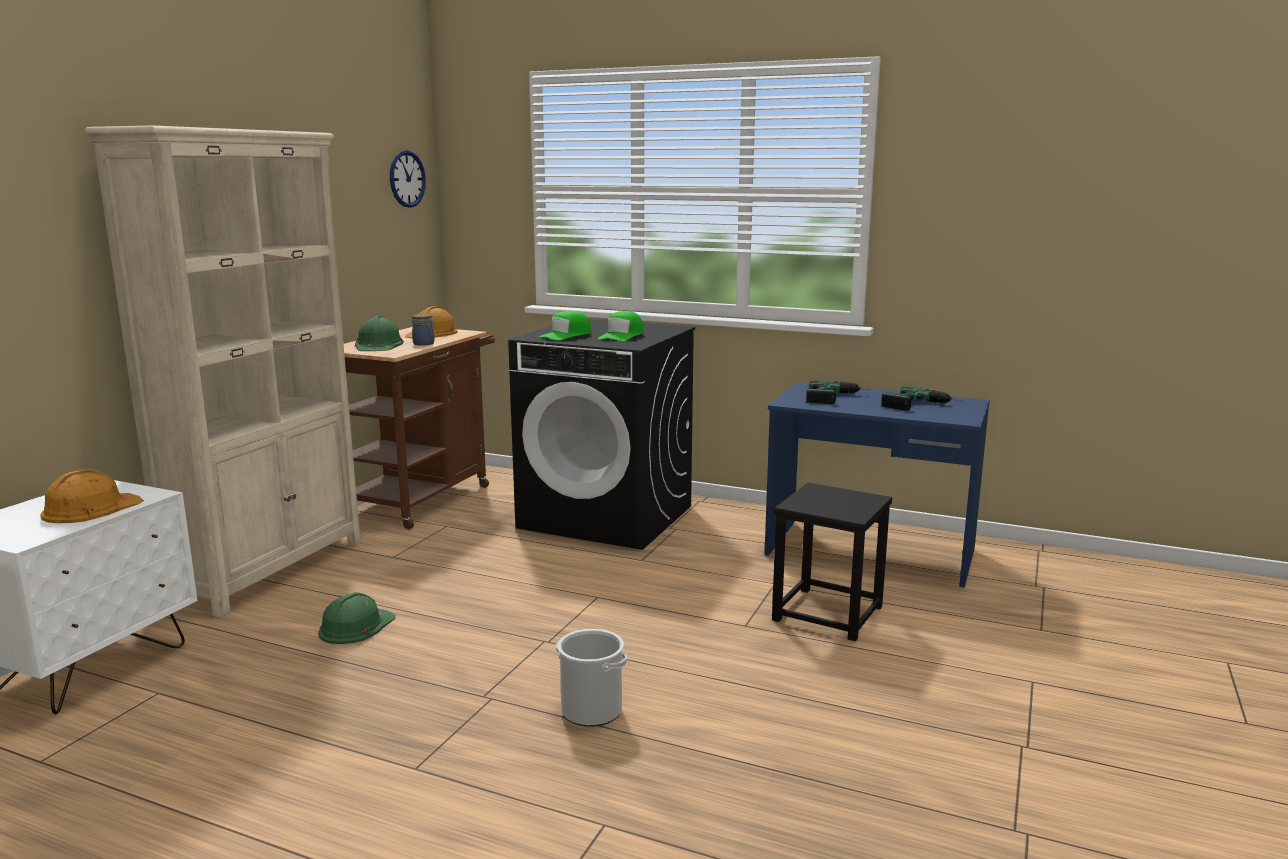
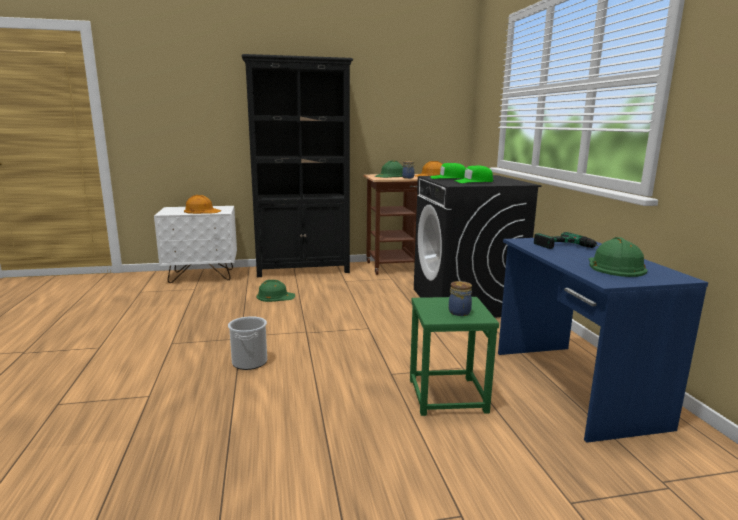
camera: 55 degrees right, 0 degrees up
(270, 570) = (303, 270): beige bookcase -> black bookcase
(407, 179) = (448, 89): wall clock -> none
(827, 614) = (446, 395): black stool -> green stool
(847, 501) = (459, 312): none -> jar
(922, 406) = (614, 267): power drill -> green hard hat

